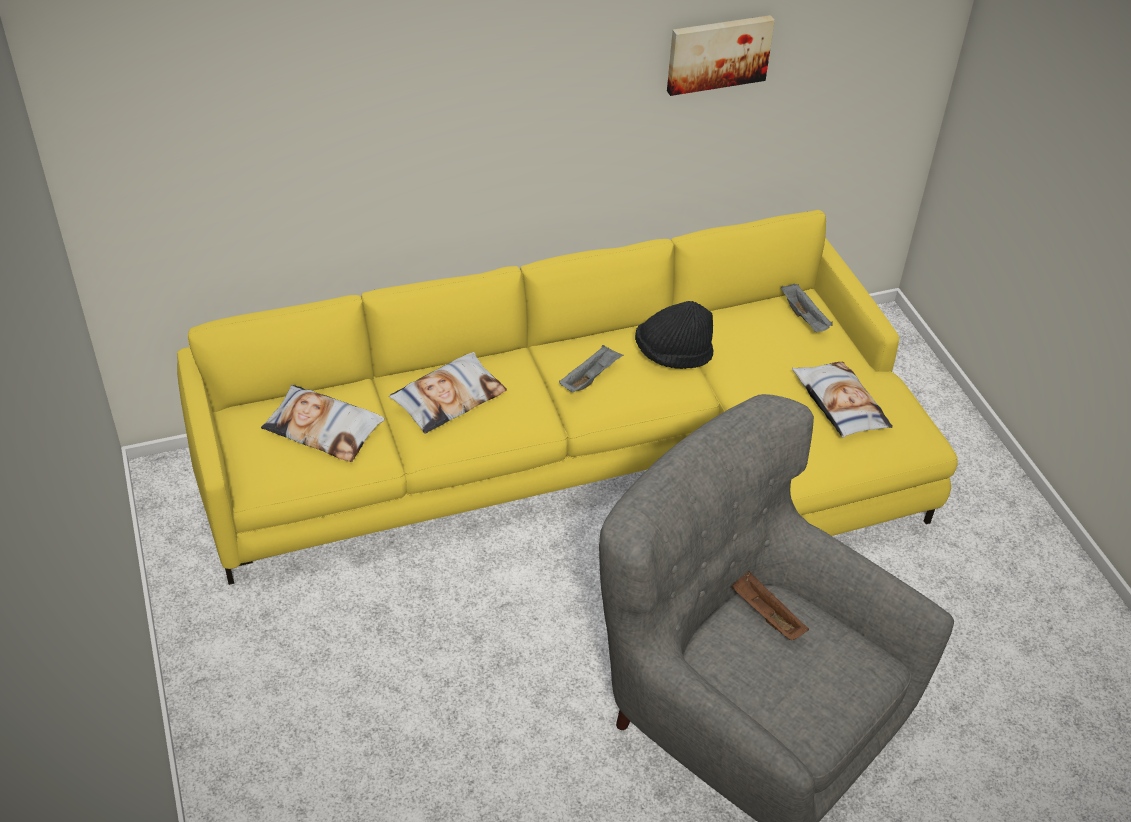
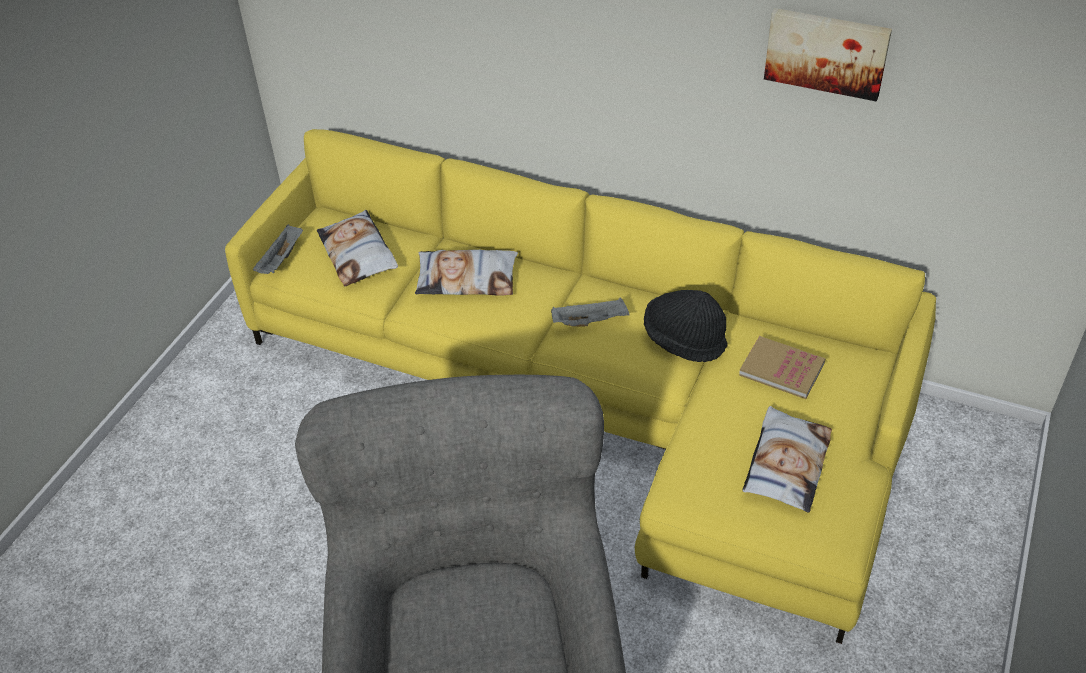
camera: 45 degrees right, 0 degrees up
(764, 338) = (781, 369): none -> book
(765, 615) = (498, 594): brown tray -> none
(805, 318) = (845, 372): grey tray -> grey tray (281, 260)

